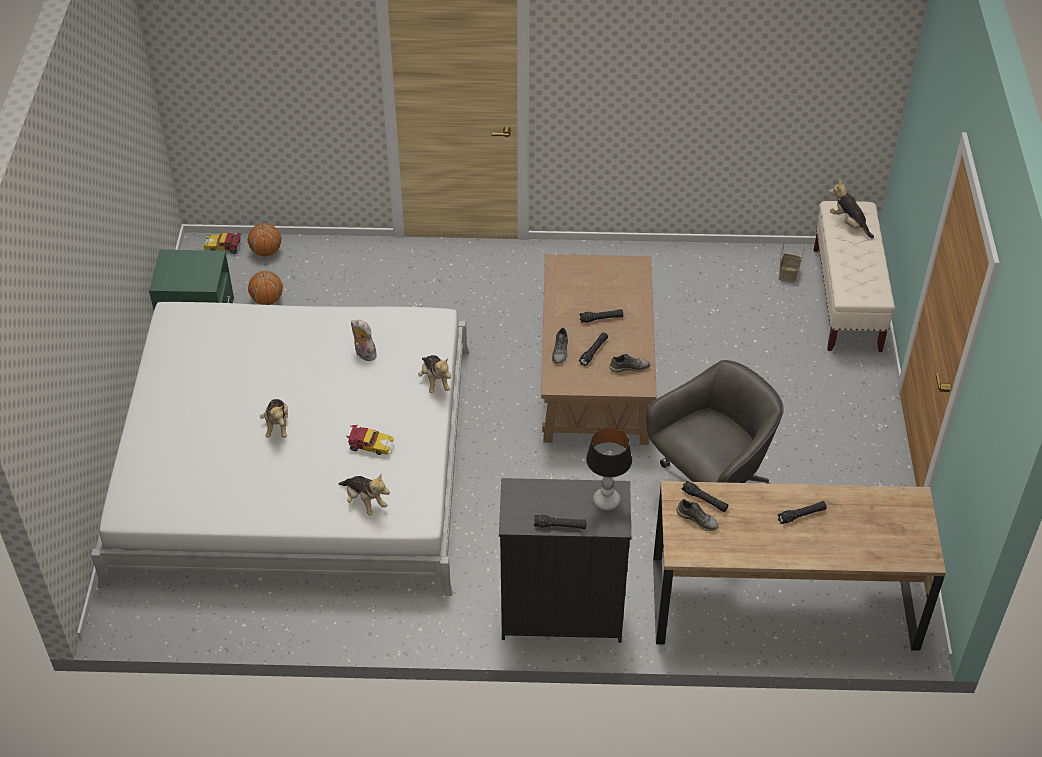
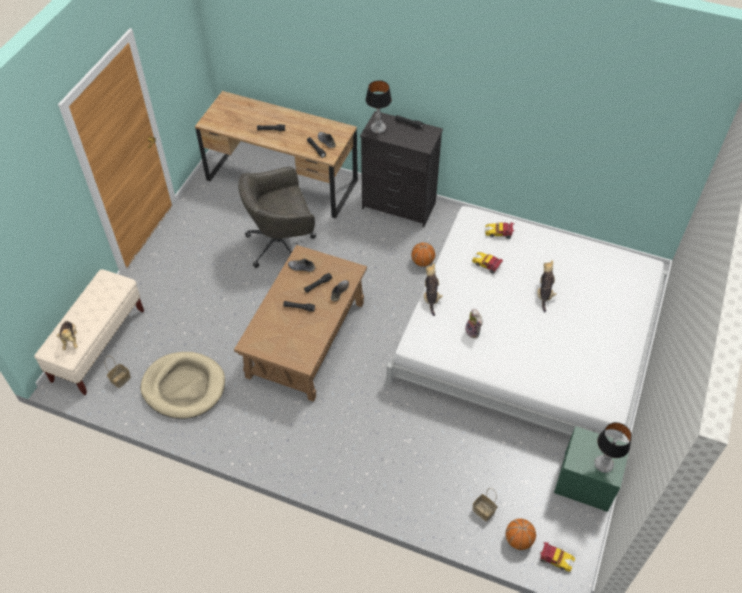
camera: 160 degrees left, 5 degrees up
(180, 264) = (603, 464): none -> table lamp
(267, 300) = (526, 483): basketball -> basketball (422, 262)
(311, 265) = (482, 511): none -> basket
(364, 501) = (499, 233): plush toy -> toy car
(709, 286) = (184, 387): none -> beige dog bed

